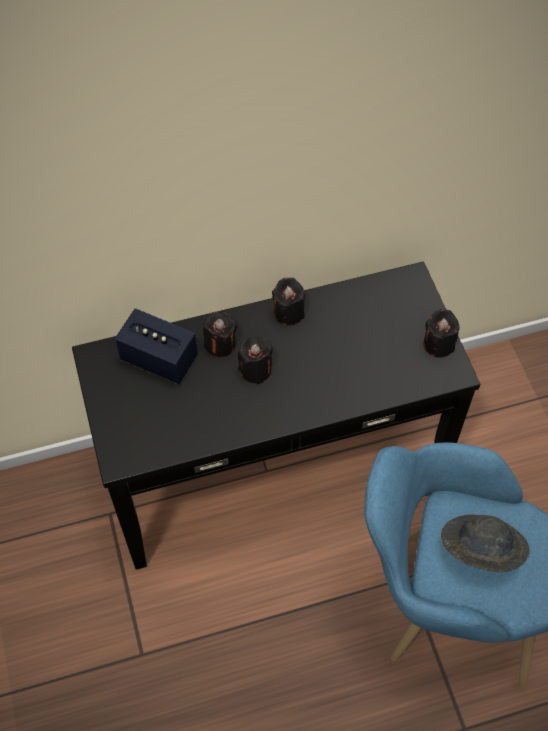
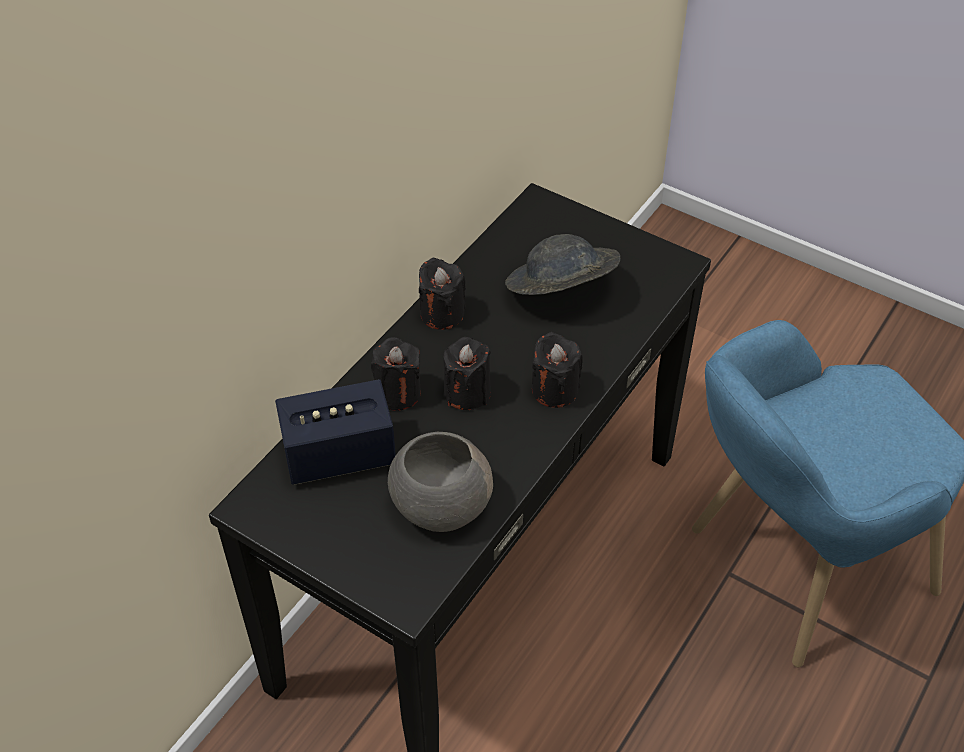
camera: 40 degrees left, 10 degrees down
(181, 422) = (439, 503): none -> grey bowl
(438, 344) = (631, 248): black candle -> black candle (554, 390)
(480, 550) = (840, 439): grey hat -> grey hat (560, 291)

